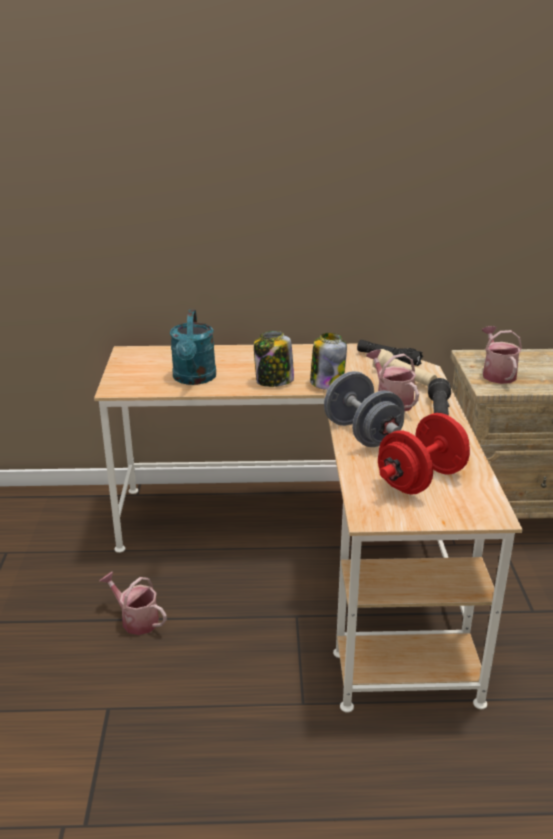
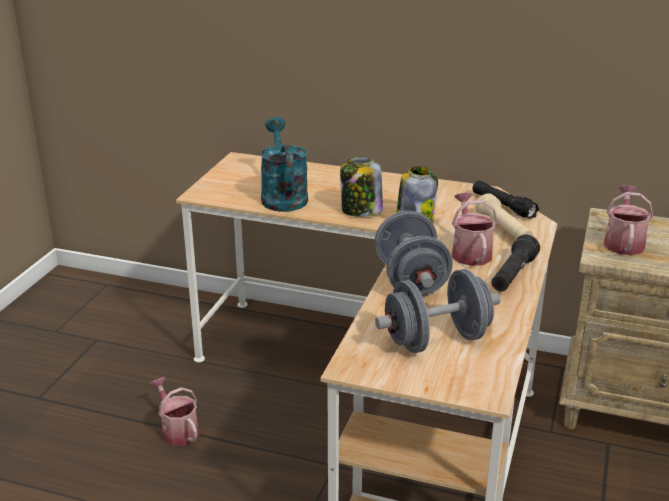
camera: 20 degrees right, 0 degrees up
(194, 379) = (282, 196): turquoise watering can -> turquoise watering can turned 150 degrees clockwise
(421, 480) = (436, 340): red dumbbell -> grey dumbbell

